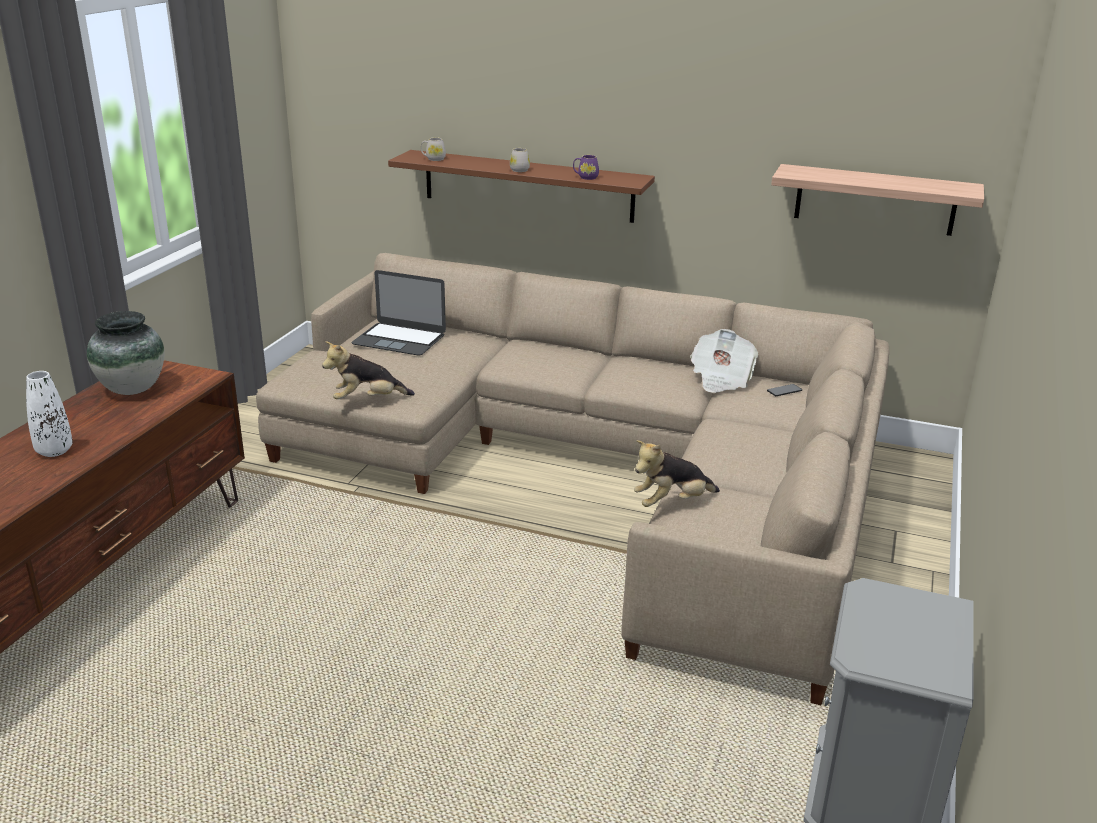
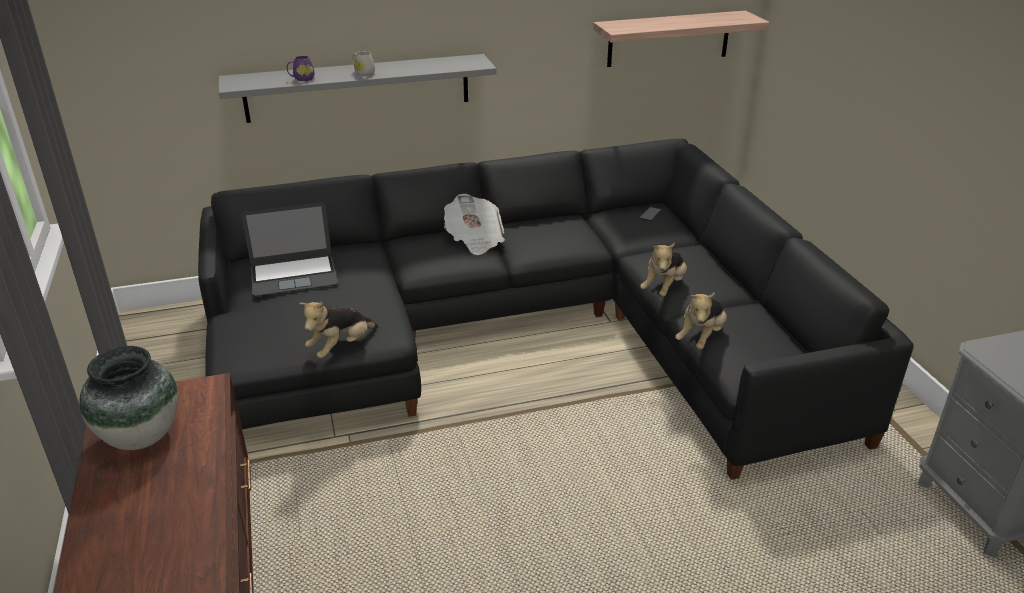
camera: 35 degrees left, 5 degrees up
(54, 451) = (156, 550): white vase -> none
(433, 159) = (262, 81): white mug -> none
(528, 186) = (358, 88): brown shelf -> grey shelf
(585, 177) = (434, 68): purple mug -> purple mug (301, 79)
(597, 469) = (526, 332): beige sofa -> black sofa
(699, 452) = (664, 287): none -> plush toy
(721, 379) = (597, 220): newspaper -> newspaper (474, 239)

